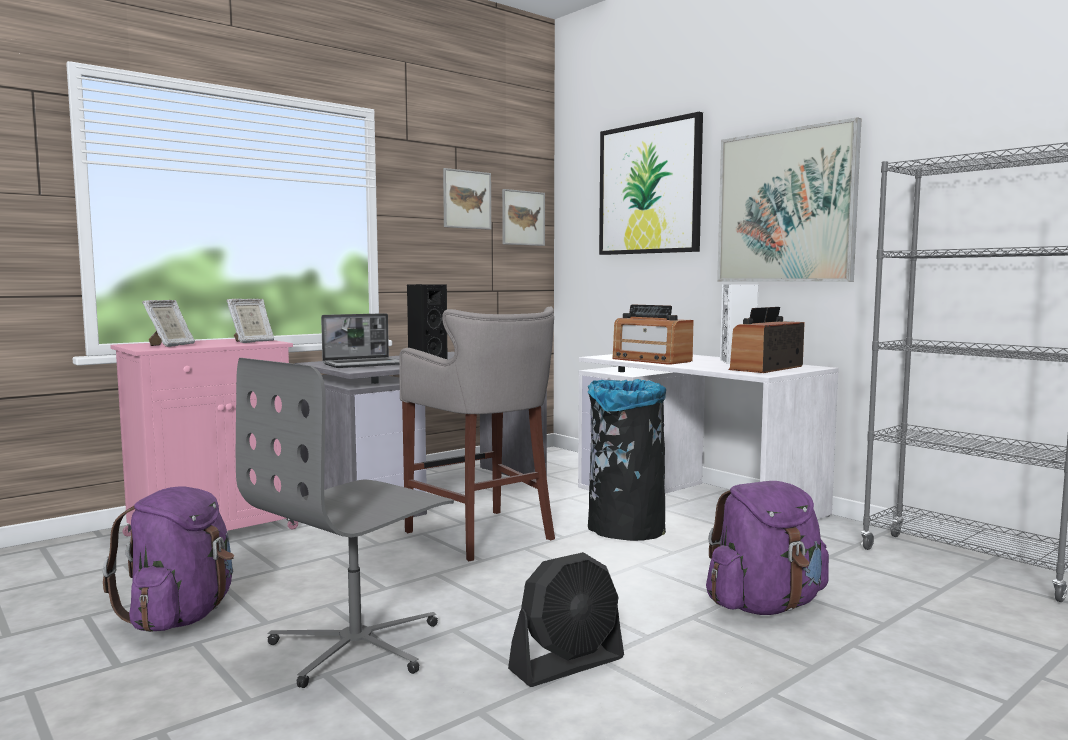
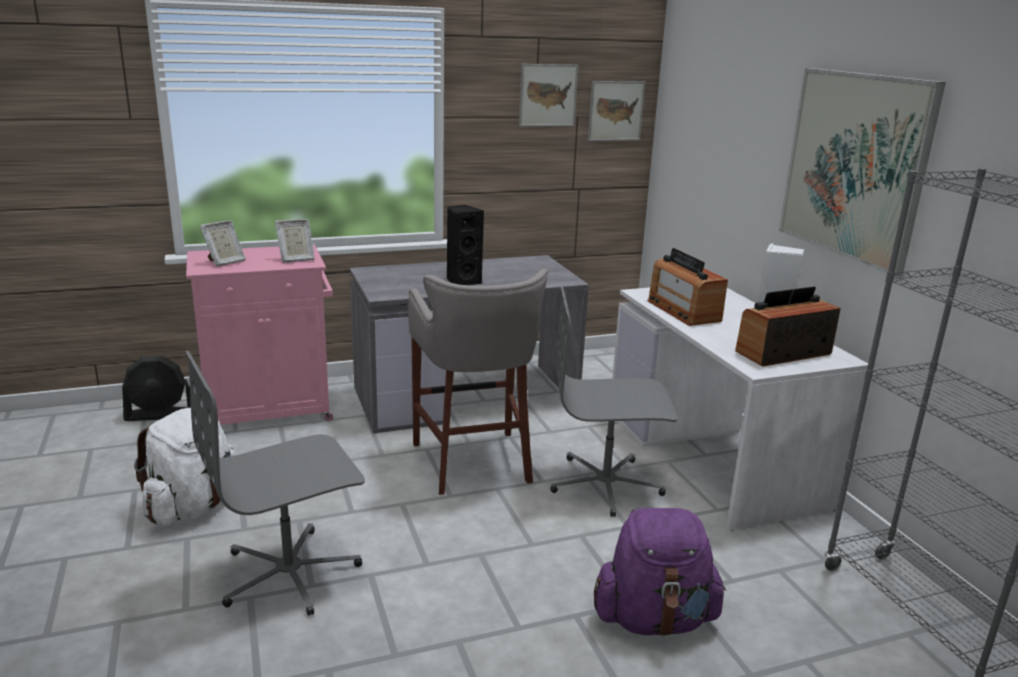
camera: 20 degrees right, 15 degrees up
(181, 616) = (193, 507): purple backpack -> white backpack
(364, 364) = (401, 281): laptop -> none
(567, 664) = (429, 640): black fan -> black fan (160, 415)
(625, 530) = (606, 484): black trash can -> grey office chair
(649, 188) = (737, 103): picture -> none

